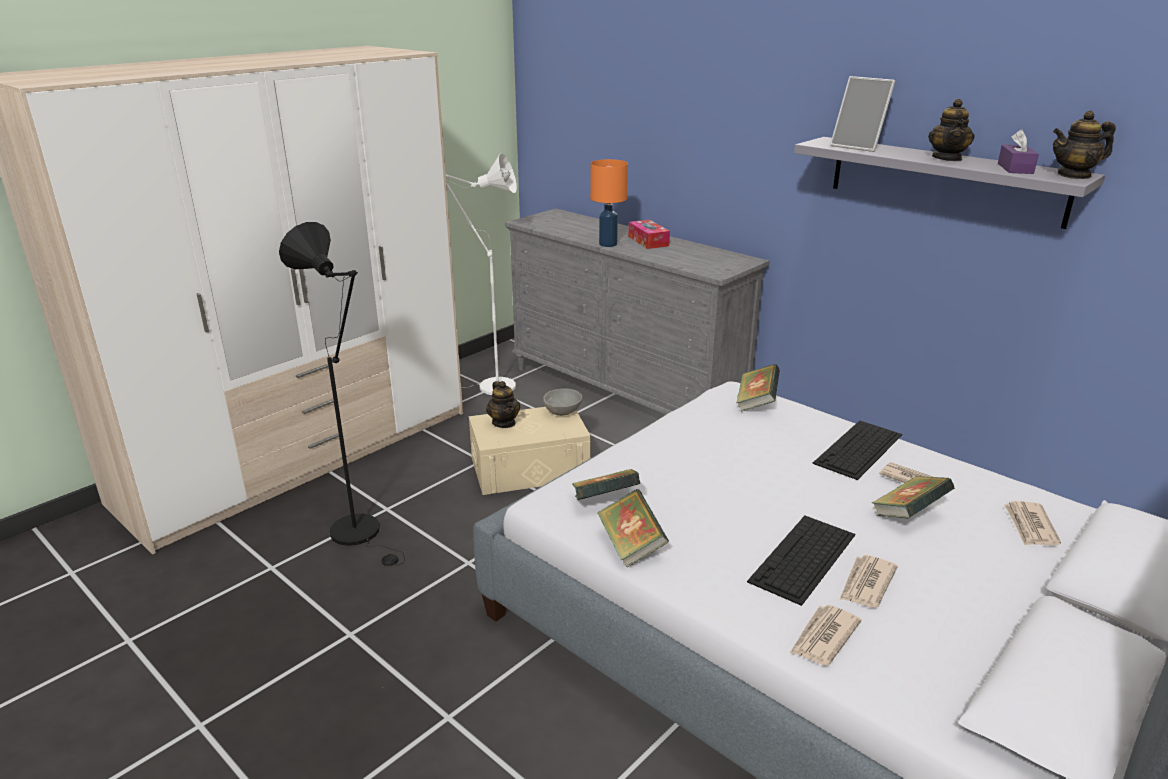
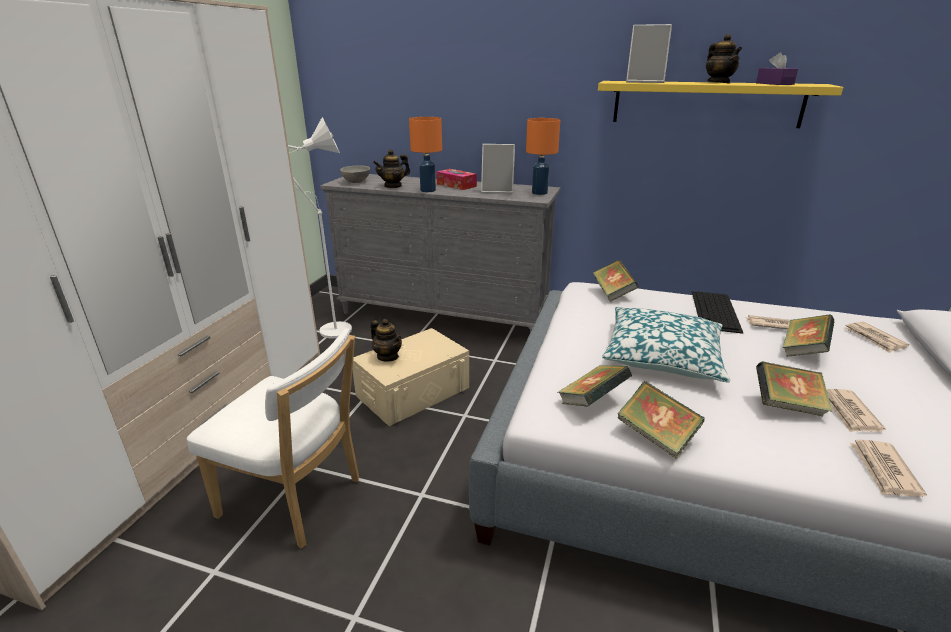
camera: 25 degrees left, 0 degrees up
(362, 534) = (296, 499): black floor lamp -> white chair
(563, 413) = (431, 337): grey bowl -> grey bowl (357, 182)
(686, 255) = (497, 190): none -> picture frame
(731, 265) = (539, 193): none -> orange table lamp
(731, 480) = (662, 355): none -> pillow
(803, 558) = (787, 405): keyboard -> book
(945, 180) = (706, 103): grey shelf -> yellow shelf
(1074, 175) = (817, 84): teapot -> teapot (393, 186)

